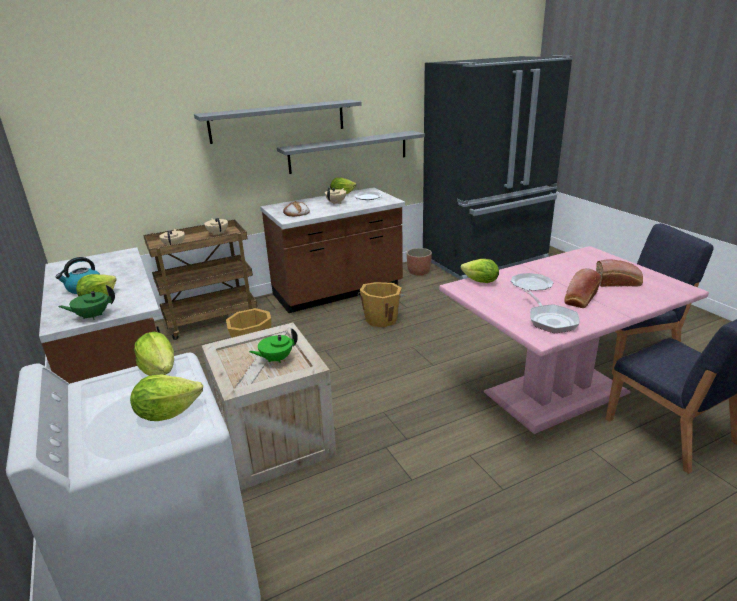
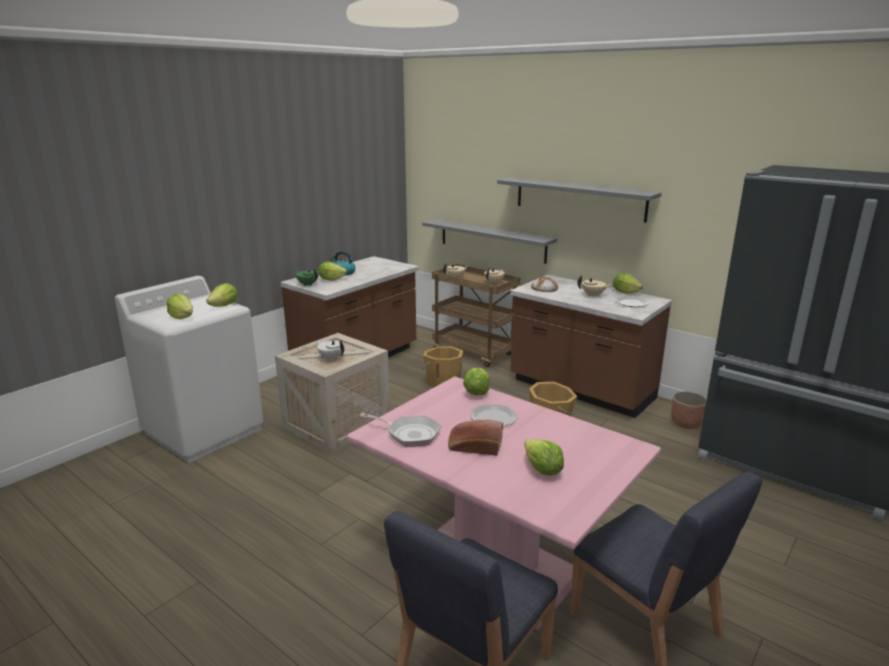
camera: 65 degrees right, 5 degrees down
(276, 359) = (331, 358): green teapot -> white teapot
(349, 151) = (649, 249): grey shelf -> grey shelf (492, 240)
(550, 320) = (409, 434): frying pan -> frying pan turned 120 degrees counterclockwise
(618, 283) = (542, 470): bread -> lettuce

